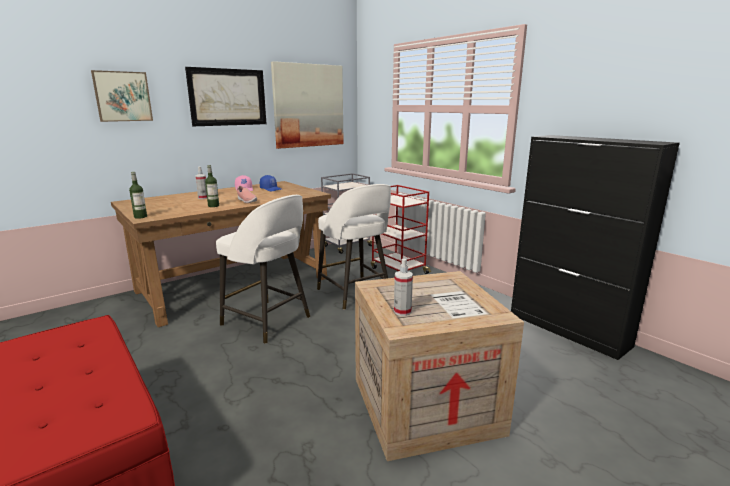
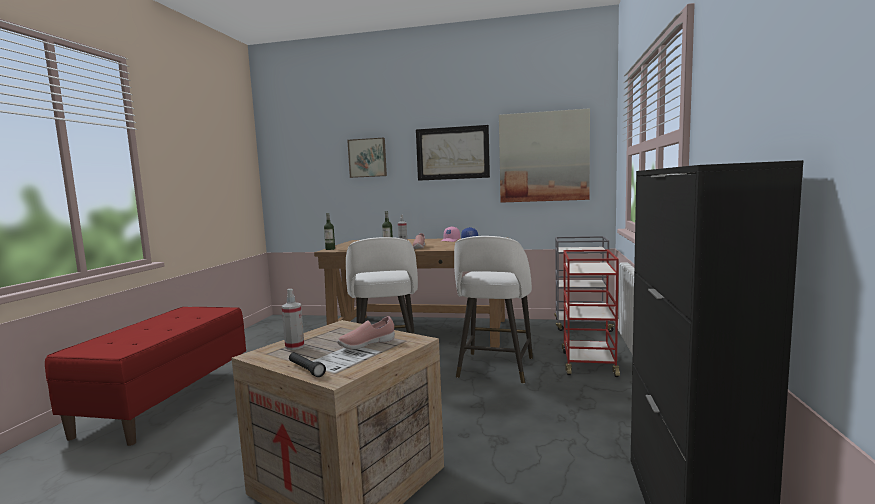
camera: 50 degrees right, 10 degrees down
(441, 291) = (366, 345): none -> pink shoe
(469, 320) = (306, 369): none -> black flashlight

